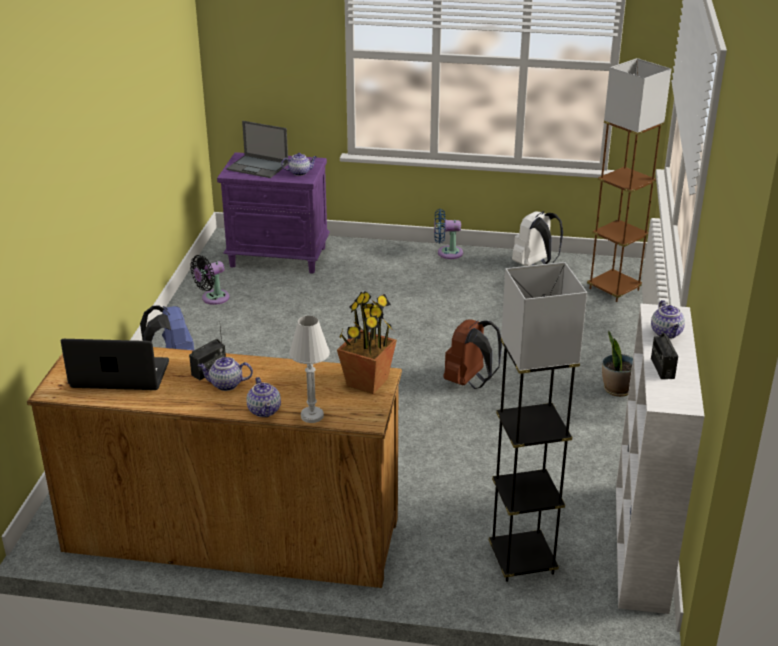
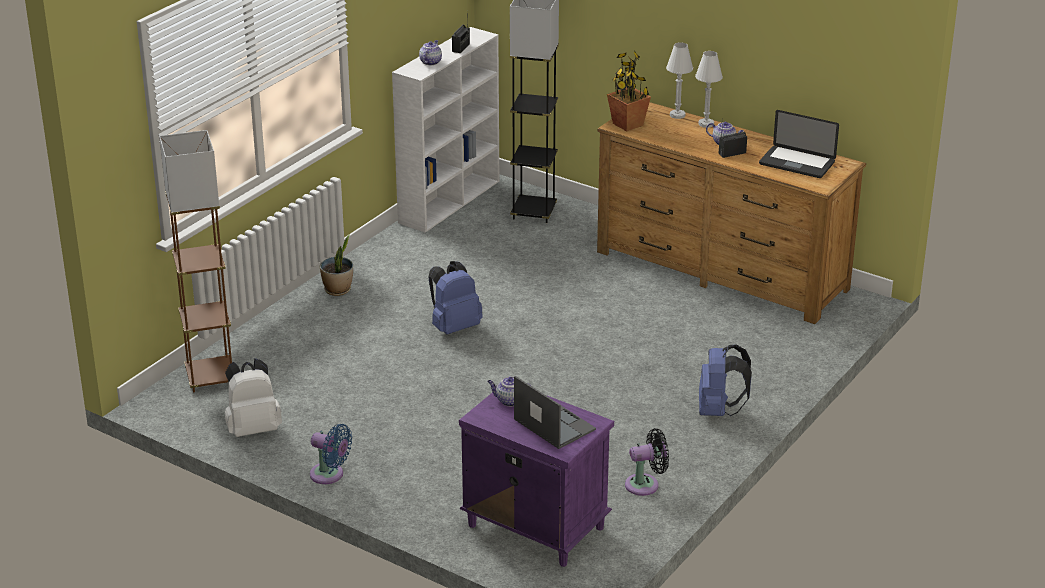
camera: 155 degrees left, 0 degrees up
(264, 410) = (706, 124): teapot -> white table lamp
(469, 381) = (454, 327): brown backpack -> blue backpack

